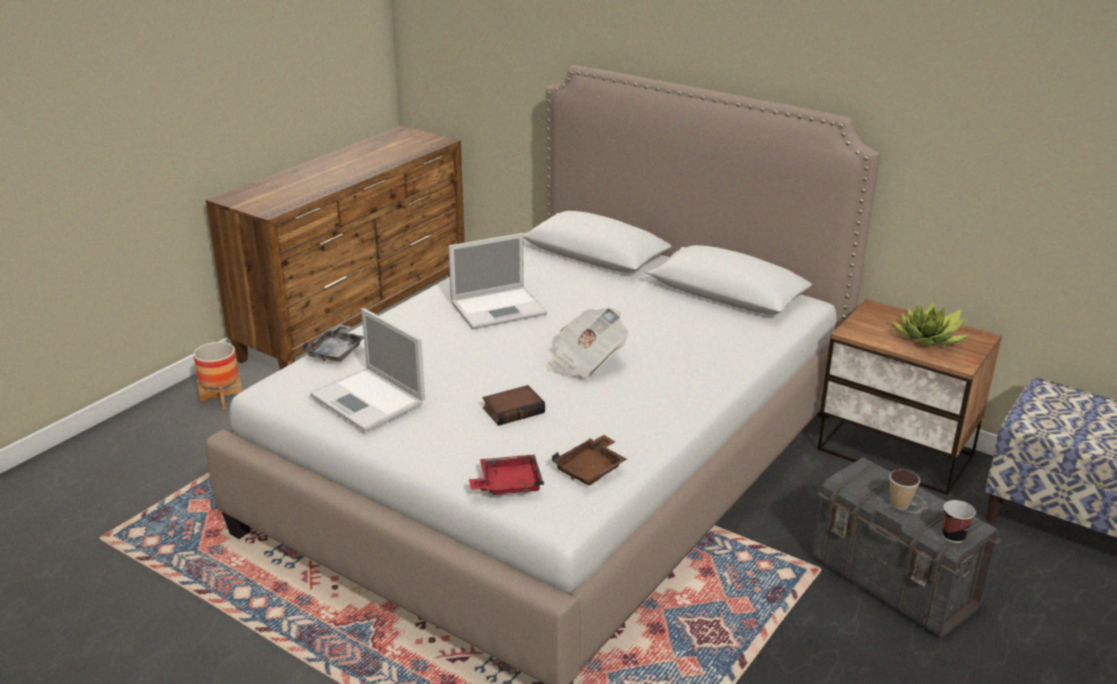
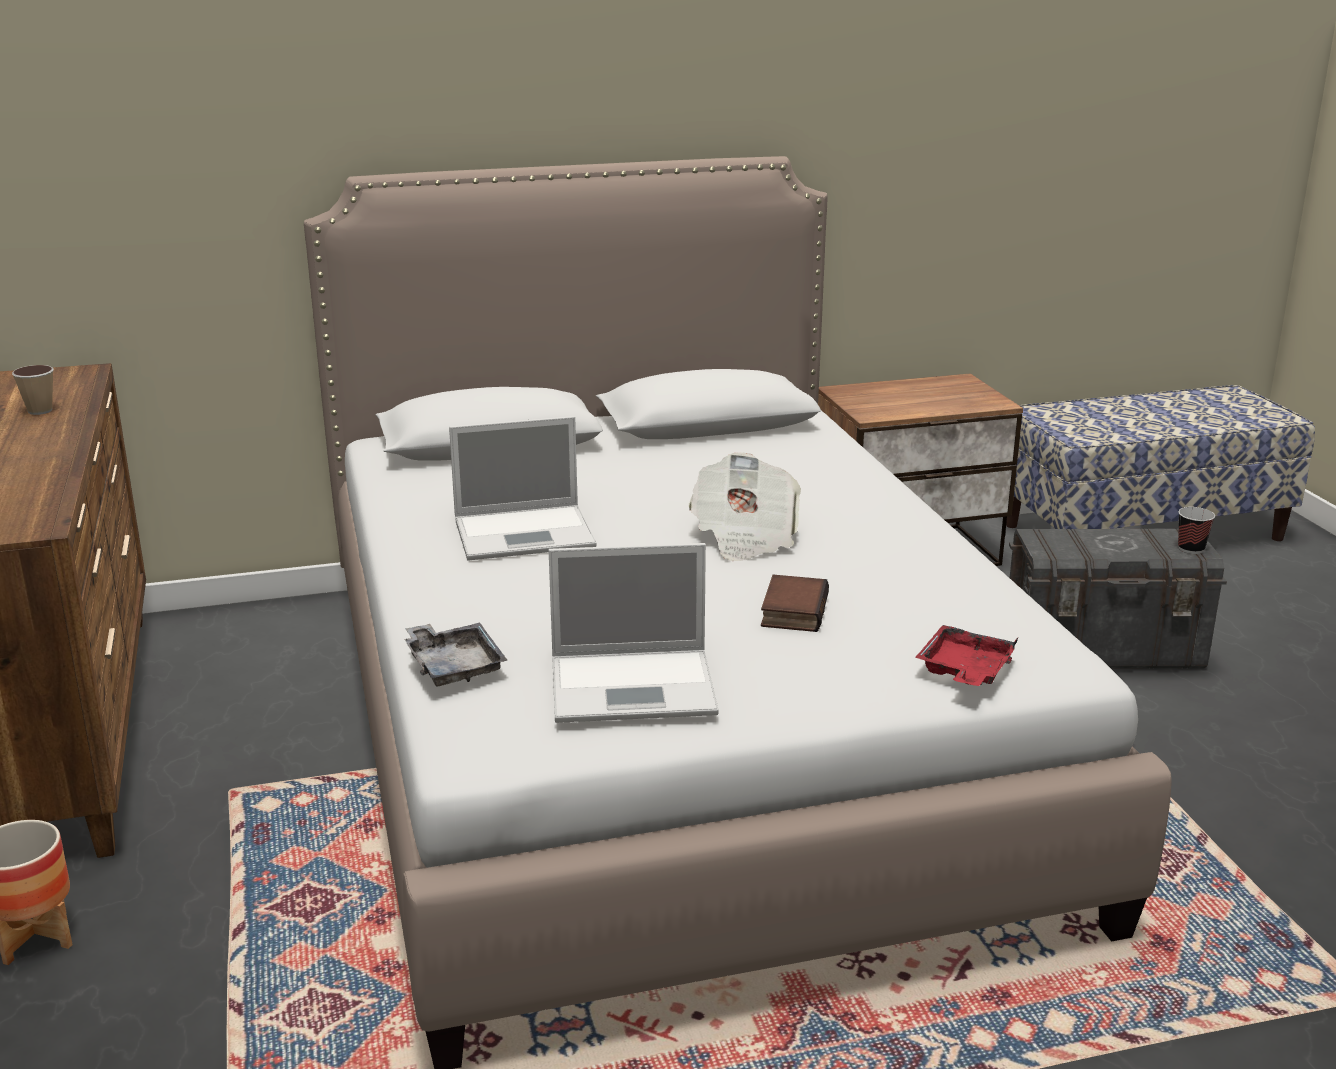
camera: 50 degrees left, 5 degrees down
(500, 308) = (527, 533): laptop -> laptop turned 60 degrees clockwise
(591, 469) = (988, 616): brown tray -> none
(899, 504) = (1115, 547): cup -> cup (40, 411)
(929, 338) = (934, 395): potted plant -> none

